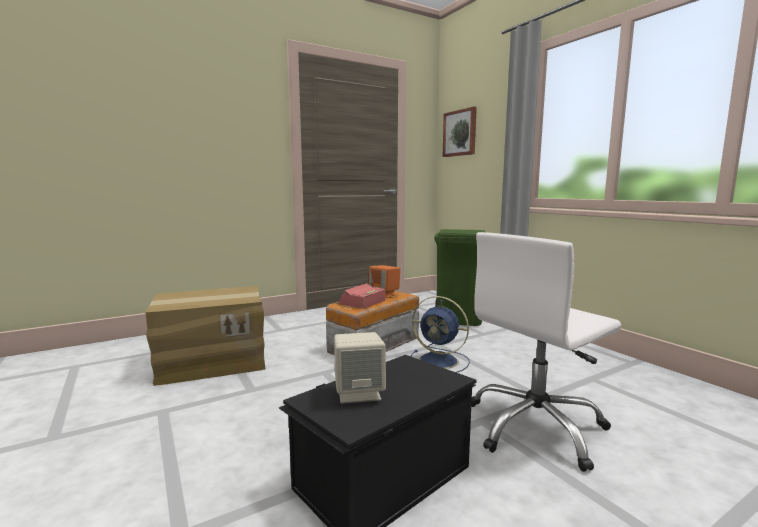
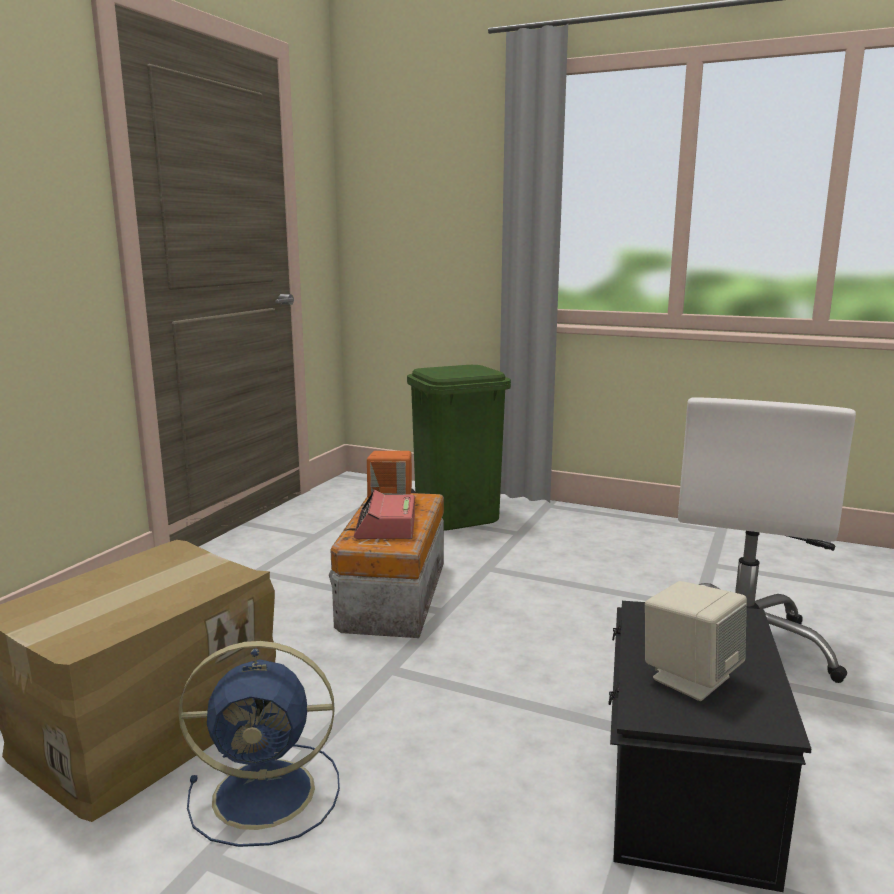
camera: 35 degrees left, 5 degrees up
(440, 361) = (525, 594): blue fan -> blue fan (269, 793)
(460, 133) = (392, 191): picture -> none

